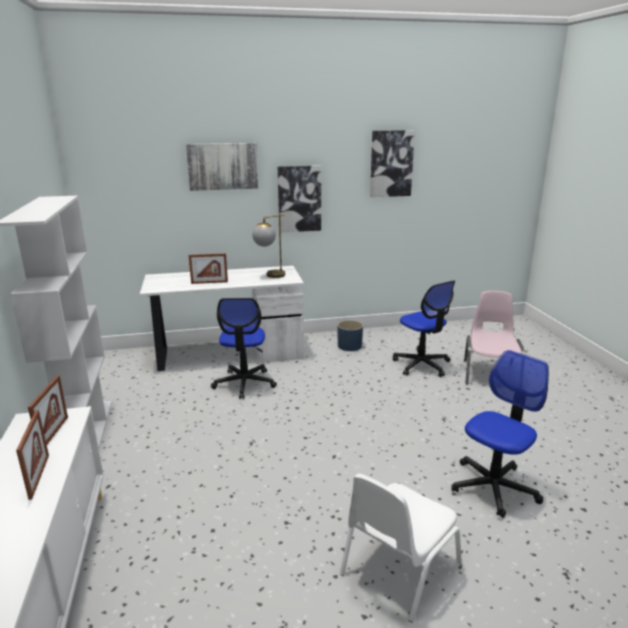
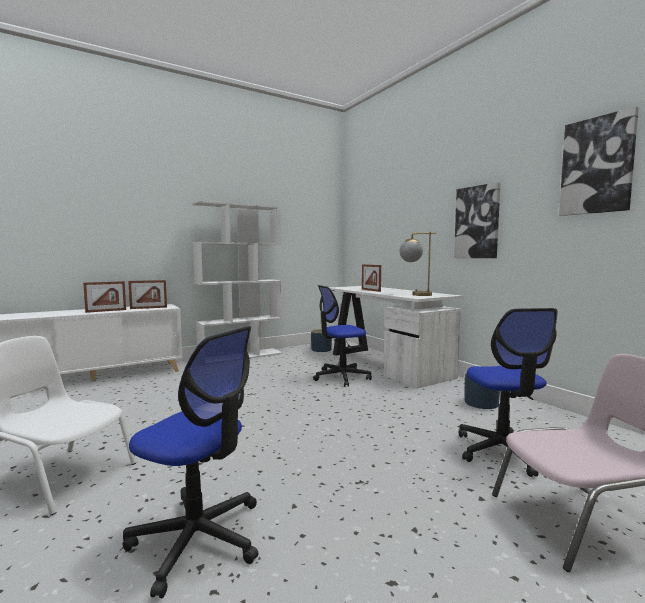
camera: 70 degrees right, 15 degrees down
(127, 373) = (321, 349): none -> blue planter
(222, 166) = (418, 195): picture -> none
(421, 365) = (503, 451): office chair -> office chair turned 45 degrees counterclockwise

